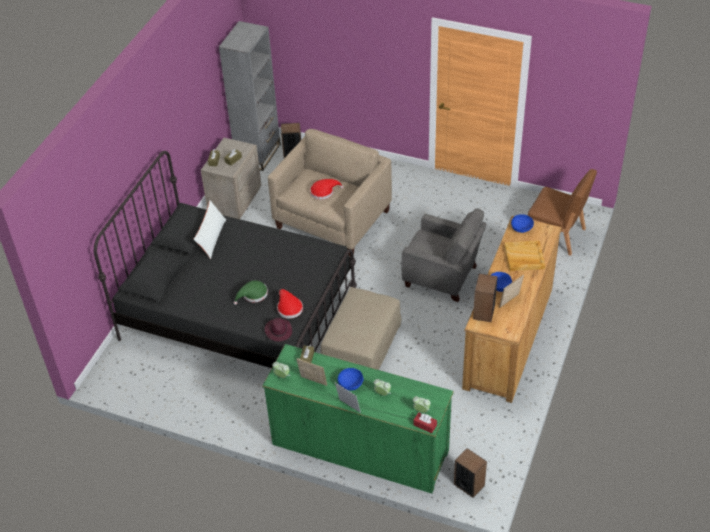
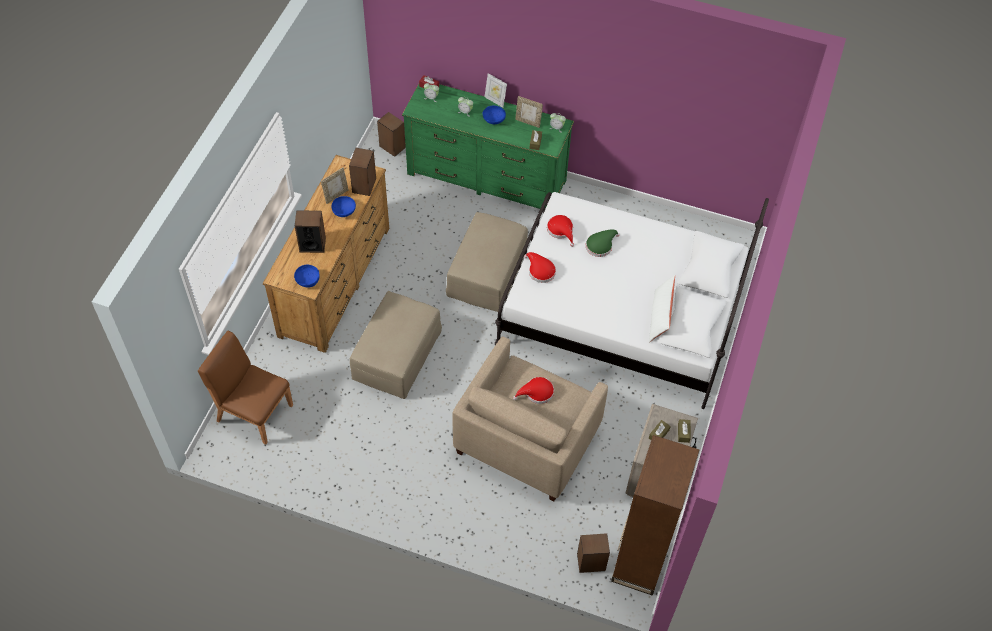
camera: 175 degrees right, 10 degrees up
(238, 312) = (621, 313): black bed -> white bed
(258, 154) = (639, 561): grey bookcase -> brown bookcase
(278, 331) = (568, 206): purple hat -> none
(313, 271) = (540, 271): none -> red hat
(442, 277) = (397, 355): grey armchair -> beige ottoman
(524, 257) = (312, 244): beige tray -> speaker

